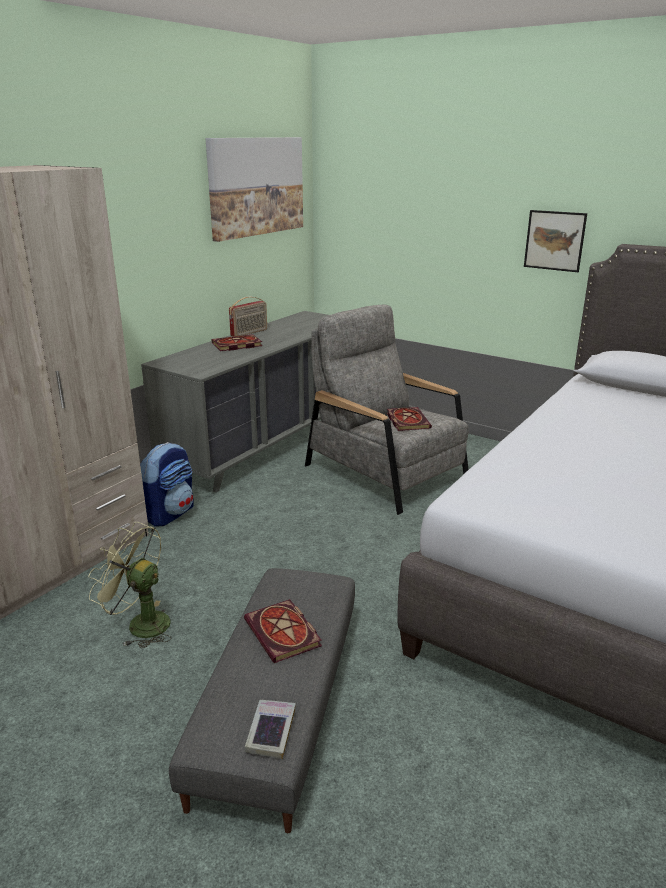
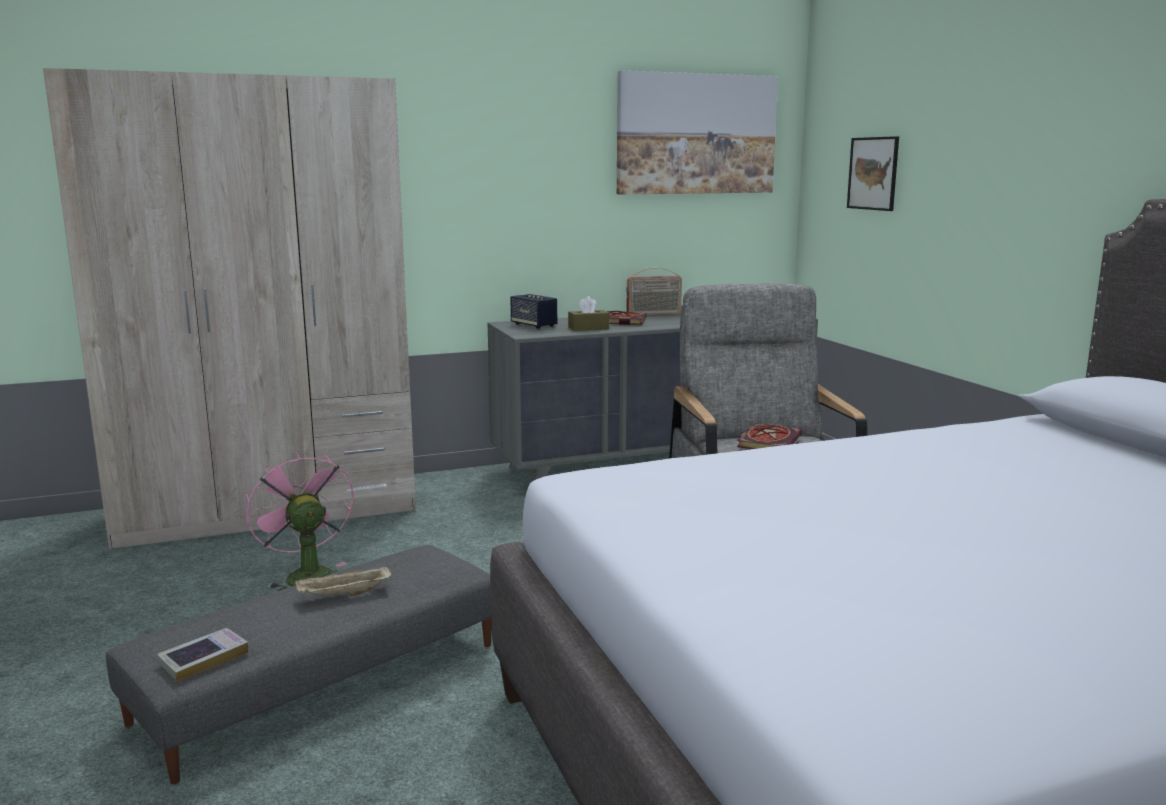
camera: 35 degrees right, 10 degrees down
(140, 624) = (305, 575): green fan -> pink fan
(170, 513) = (461, 498): backpack -> none
(186, 361) = (534, 325): none -> speaker
(232, 356) = (588, 328): none -> brown tissue box
(284, 634) = (344, 595): book -> beige tray
(554, 240) = (1072, 200): picture -> picture (873, 173)

